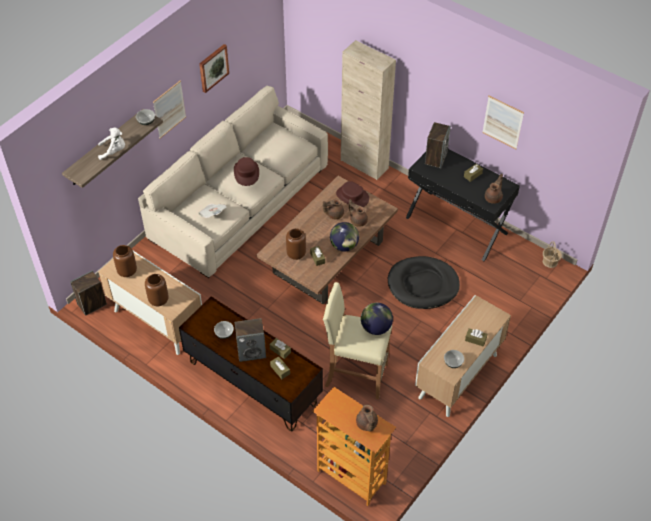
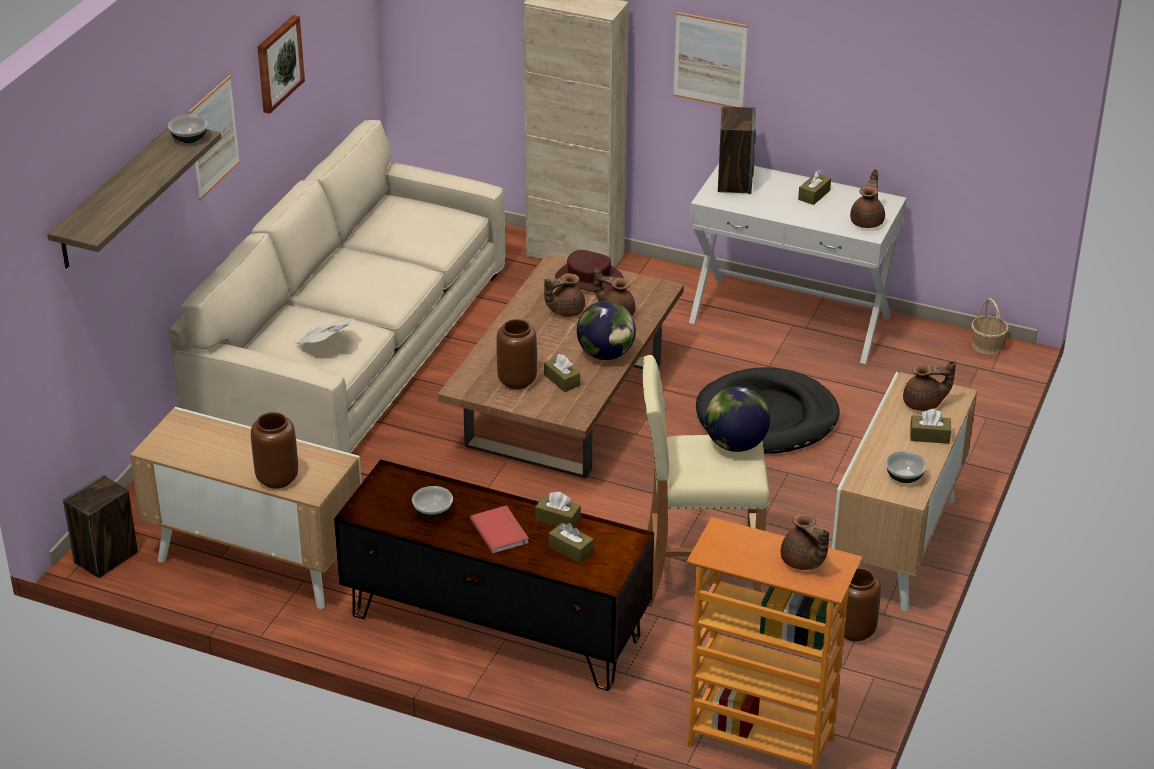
camera: 15 degrees left, 15 degrees down
(114, 151) = (142, 188): white plush toy -> none
(127, 271) = (191, 444): brown vase -> brown vase (853, 631)
(246, 173) = (367, 272): brown hat -> none
(251, 351) = (501, 531): speaker -> red book
(457, 225) = (790, 318): black console table -> white console table
(480, 318) = (924, 404): none -> brown teapot
(502, 122) = (858, 71): picture -> picture (710, 60)

